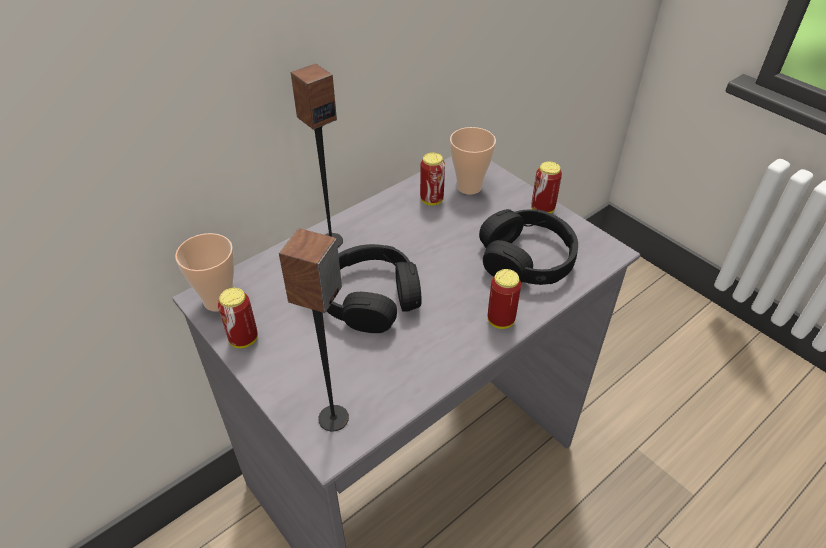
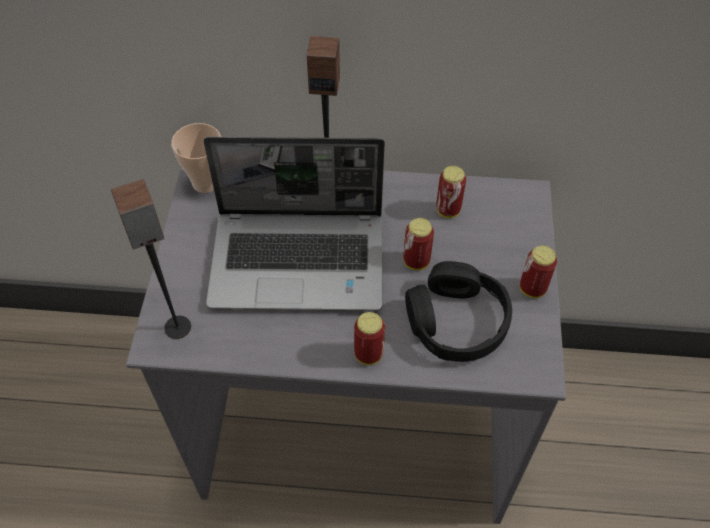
camera: 45 degrees right, 10 degrees up
(244, 339) = (189, 225): can -> can (416, 262)
(371, 299) = (300, 260): black headphones -> laptop
(469, 187) = (496, 220): cup -> none

